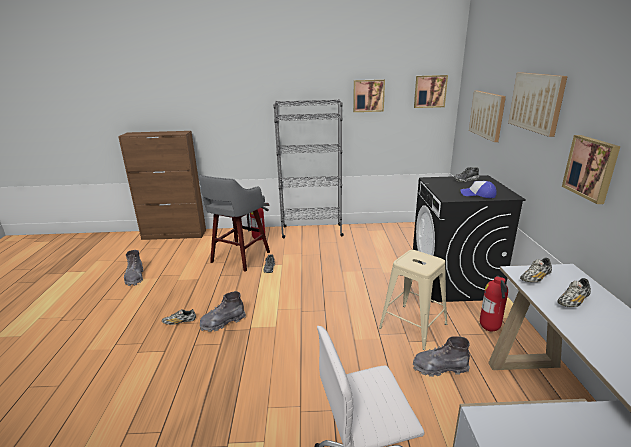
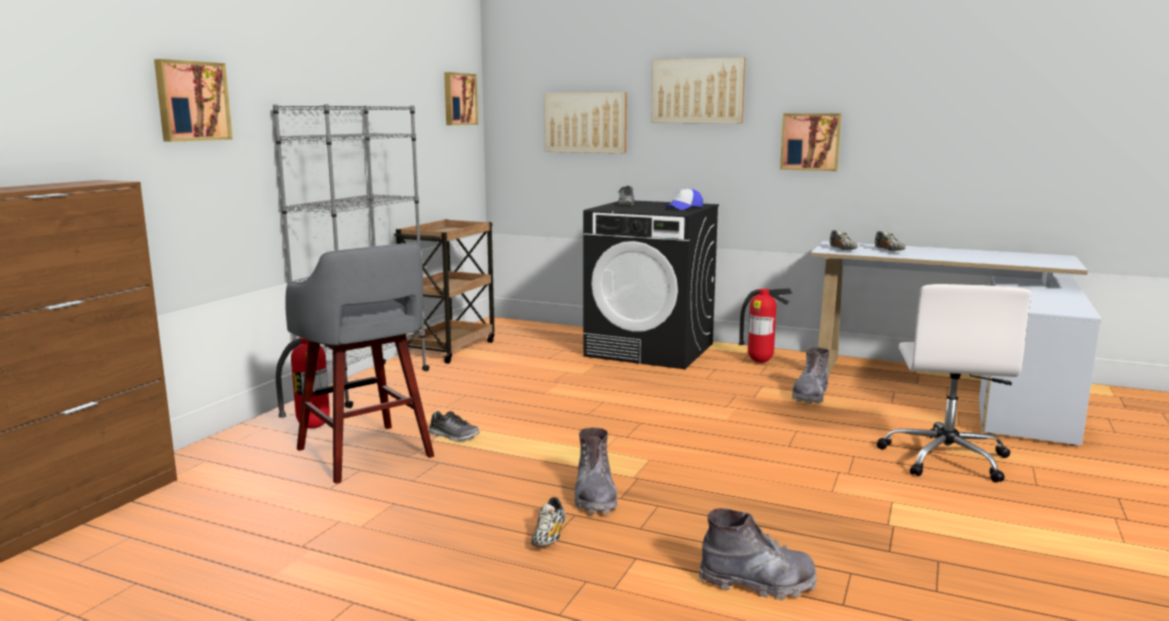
camera: 65 degrees left, 10 degrees down
(135, 277) = (257, 581): grey boot -> grey boot (757, 583)
(368, 95) = (397, 102): picture -> picture (191, 101)
(379, 230) = (450, 348): none -> brown cart
(413, 326) = (725, 388): beige stool -> none

